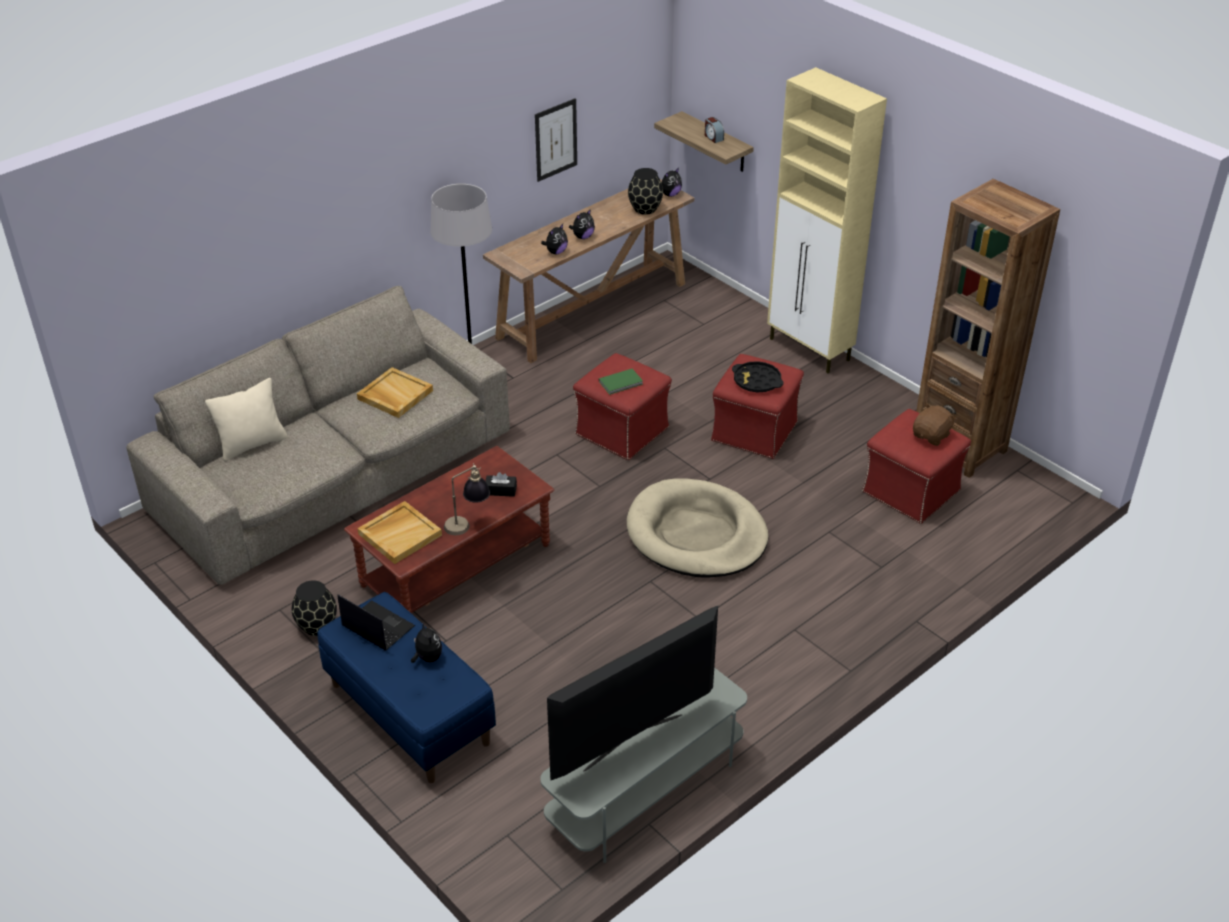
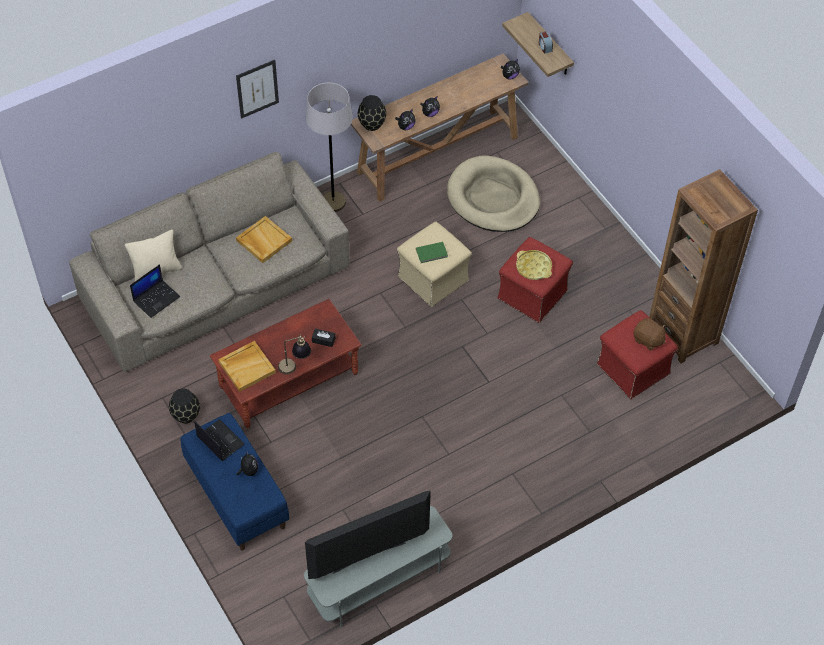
camera: 10 degrees right, 15 degrees up
(257, 473) = (156, 298): none -> laptop
(556, 139) = (416, 40): picture -> picture (257, 88)
(622, 431) = (433, 279): red ottoman -> beige ottoman
(645, 208) = (486, 89): black vase -> black vase (372, 124)
(696, 534) = (465, 381): beige dog bed -> beige dog bed (493, 198)
(757, 381) = (533, 267): black tray -> yellow tray
(810, 350) = (598, 221): beige cabinet -> none
(931, 436) = (648, 340): brown plush toy -> brown plush toy turned 75 degrees clockwise

